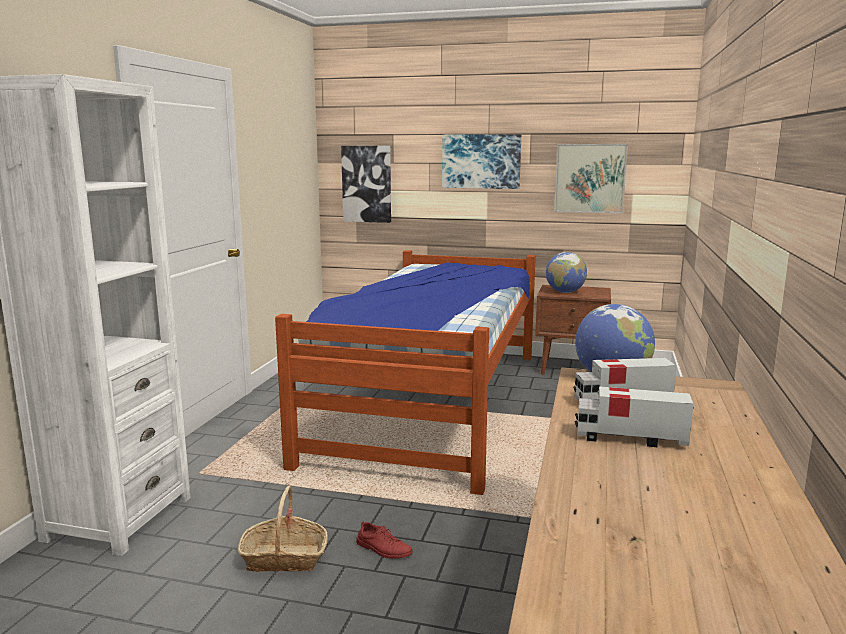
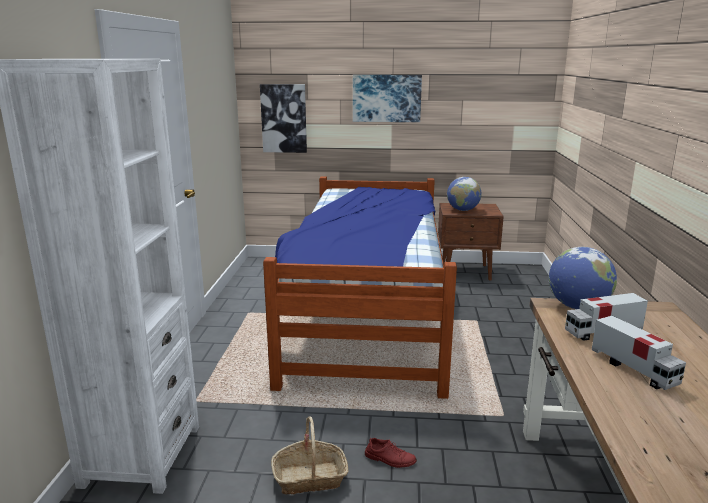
camera: 10 degrees left, 5 degrees up
(590, 178) = (479, 112): picture -> none
(629, 438) = (634, 369): toy truck -> toy truck turned 120 degrees counterclockwise

